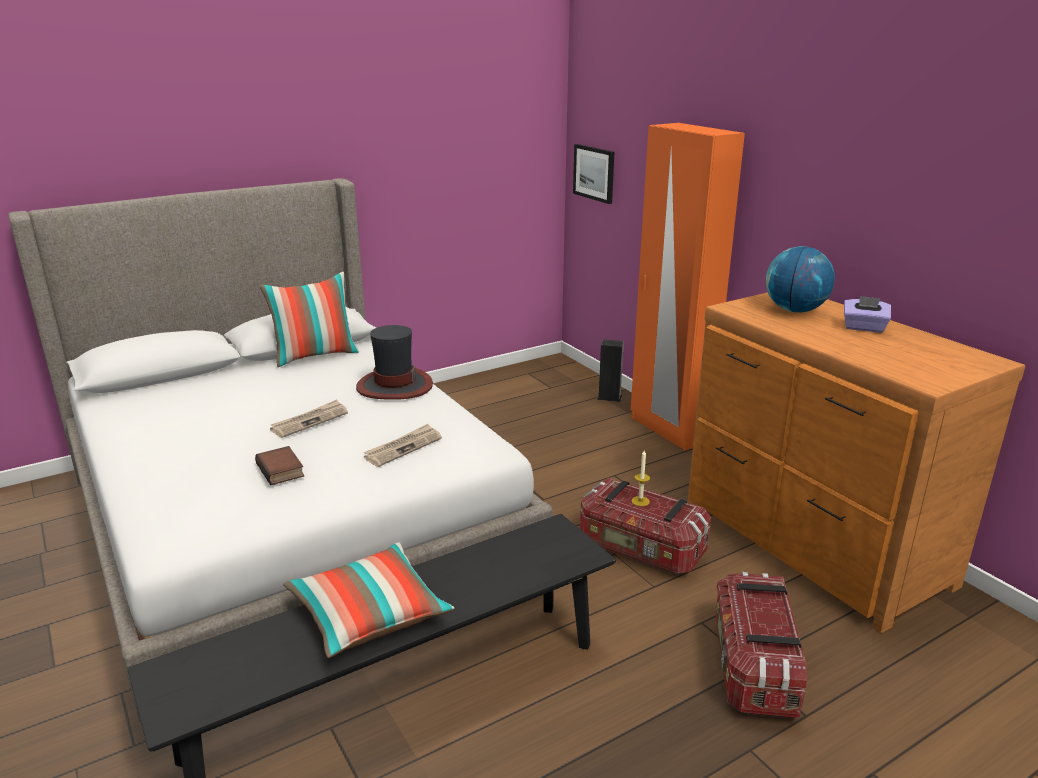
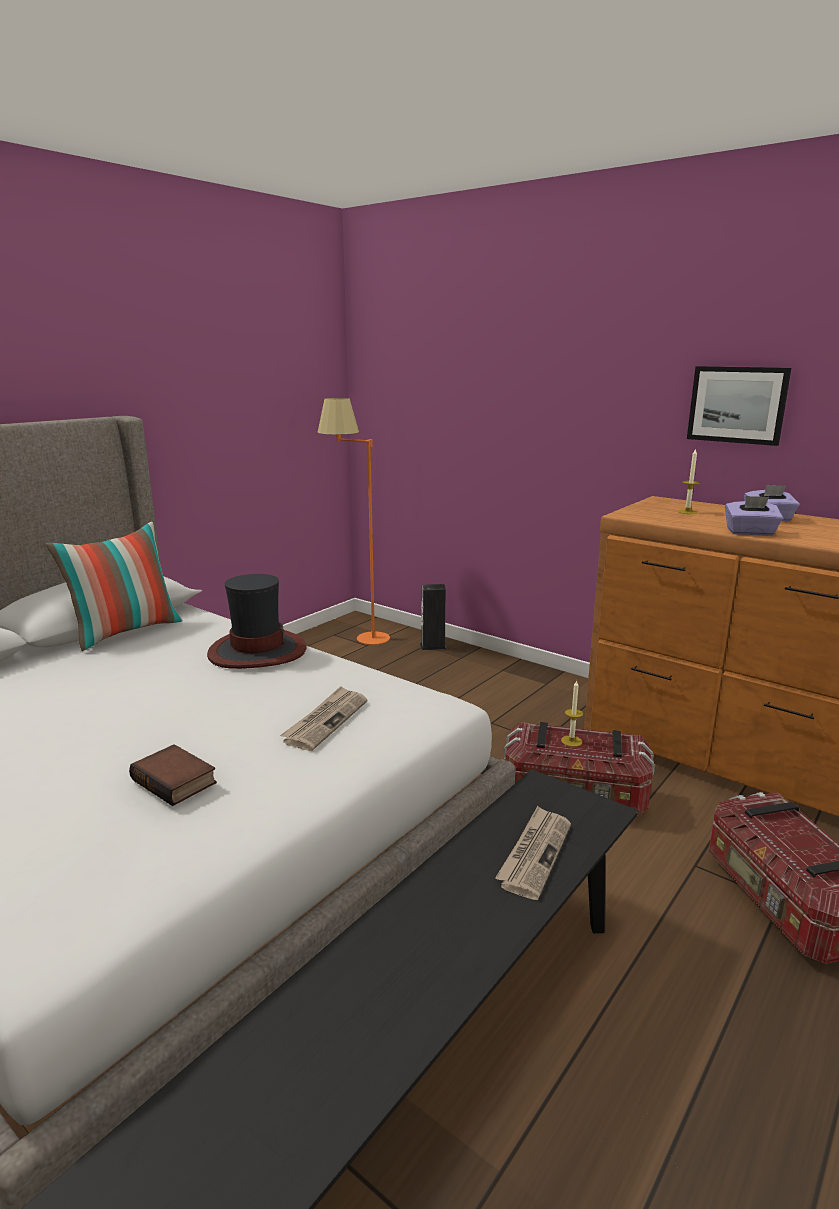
camera: 20 degrees left, 5 degrees down
(310, 421) = (173, 709): newspaper -> newspaper (534, 853)
(369, 615) = (395, 970): pillow -> none
(546, 382) = (359, 641): none -> orange floor lamp
(594, 173) = (388, 413): picture -> picture (737, 404)
(668, 430) = (512, 668): orange wardrobe -> none
(795, 310) = (687, 512): globe -> candle
(819, 341) = (750, 532): none -> purple tissue box

